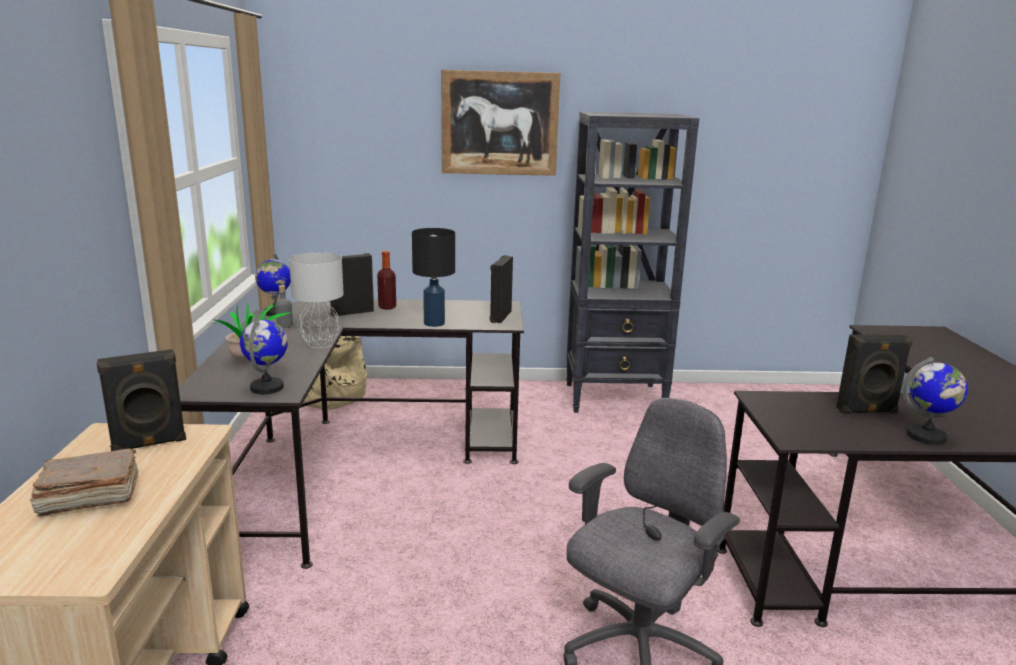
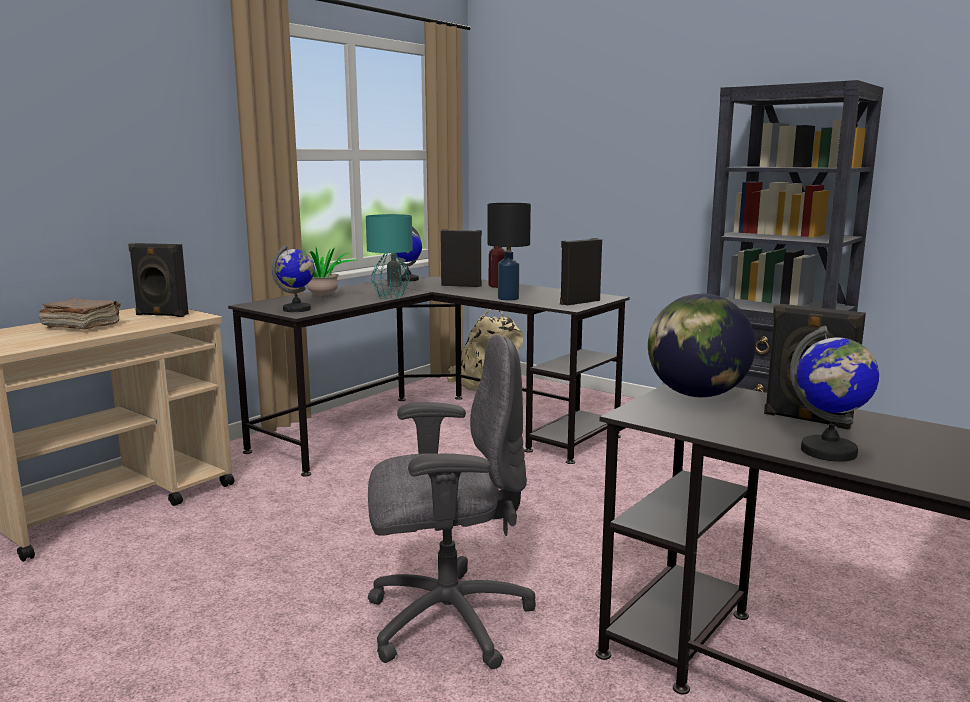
camera: 40 degrees right, 5 degrees down
(319, 344) = (390, 296): grey table lamp -> turquoise table lamp
(499, 123) = (673, 114): picture -> none
(780, 407) = (696, 395): none -> globe

